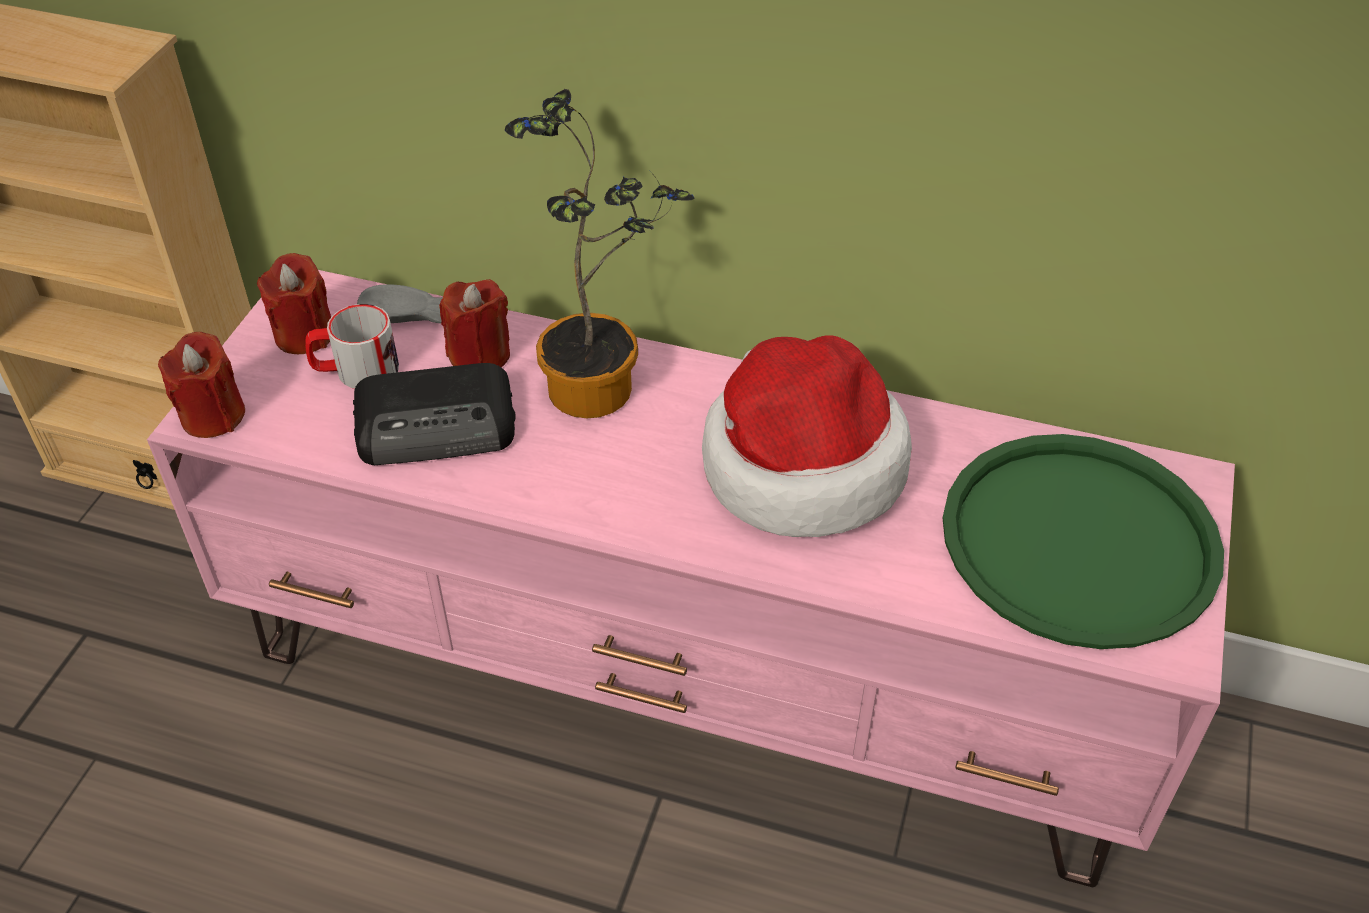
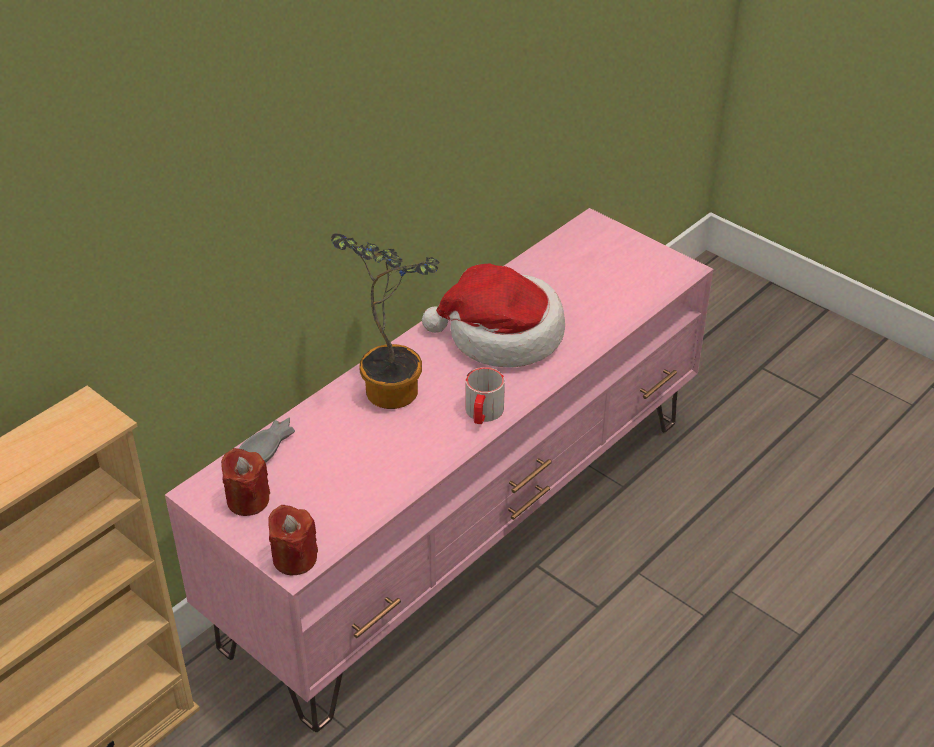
camera: 65 degrees left, 5 degrees down
(355, 370) = (301, 484): mug -> mug (483, 413)
(438, 425) = (376, 459): radio -> none
(480, 355) = (328, 427): red candle -> none
(1079, 541) = (606, 269): green tray -> none

